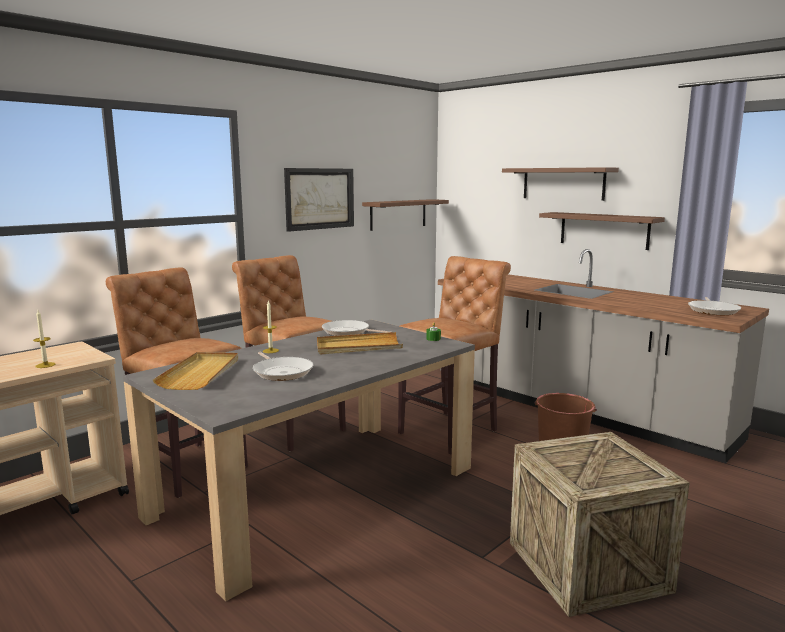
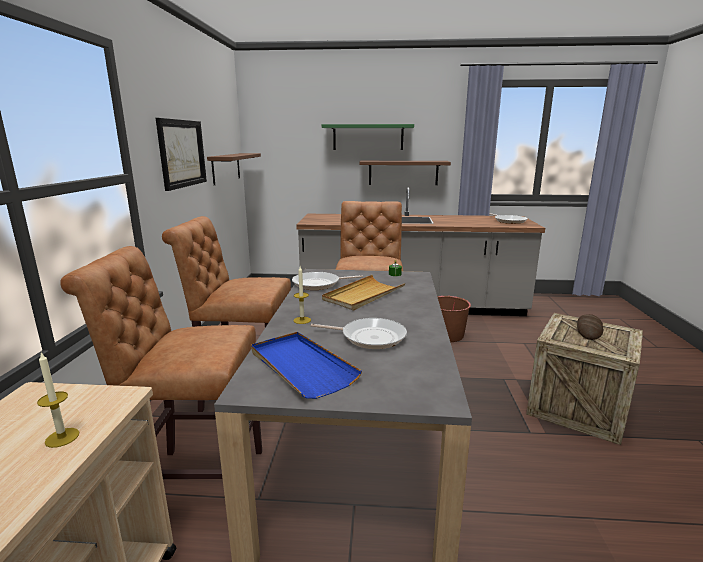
camera: 40 degrees left, 5 degrees up
(201, 373) = (301, 366): beige tray -> blue tray
(563, 183) = (368, 137): brown shelf -> green shelf
(606, 457) = (589, 330): none -> bread

